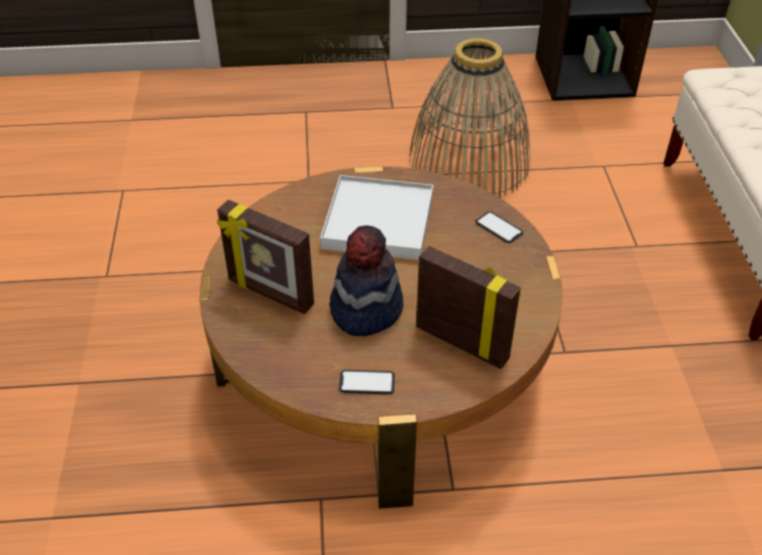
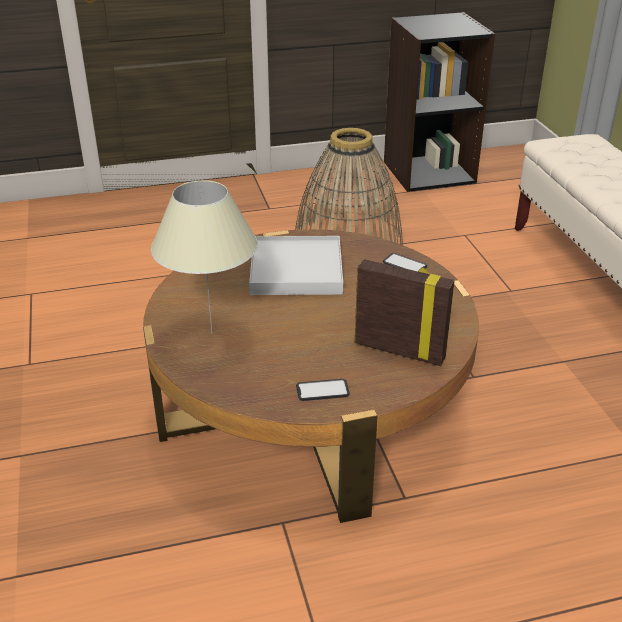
camera: 10 degrees left, 10 degrees down
(270, 293) = (212, 333): picture frame -> beige table lamp
(365, 308) = (304, 335): hat -> none

